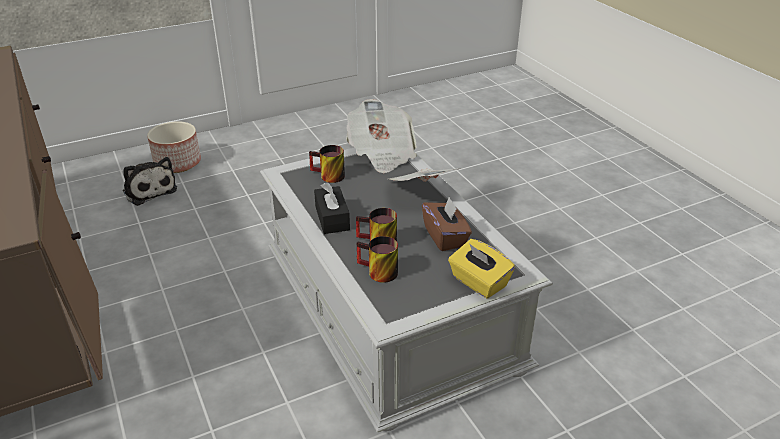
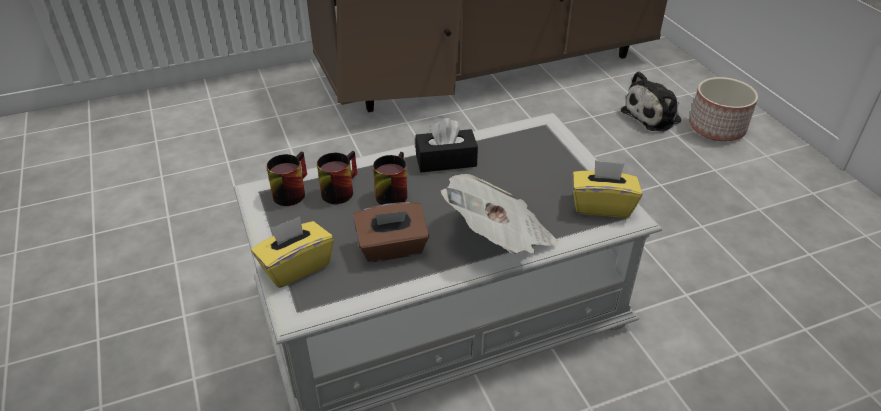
camera: 95 degrees right, 5 degrees up
(327, 176) = (538, 158): mug -> mug (289, 191)
(382, 153) = (601, 205): newspaper -> yellow tissue box

